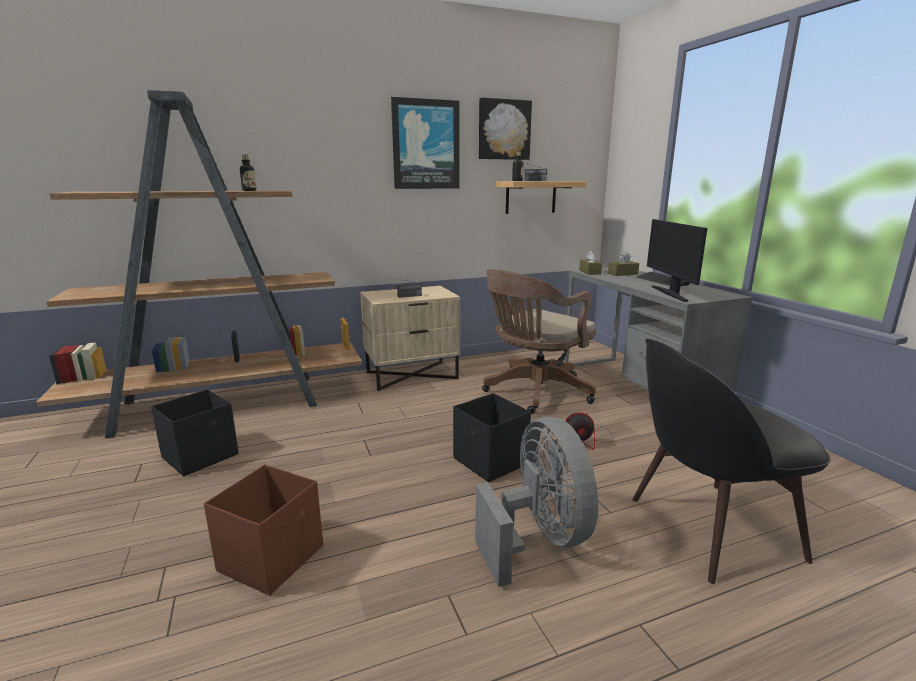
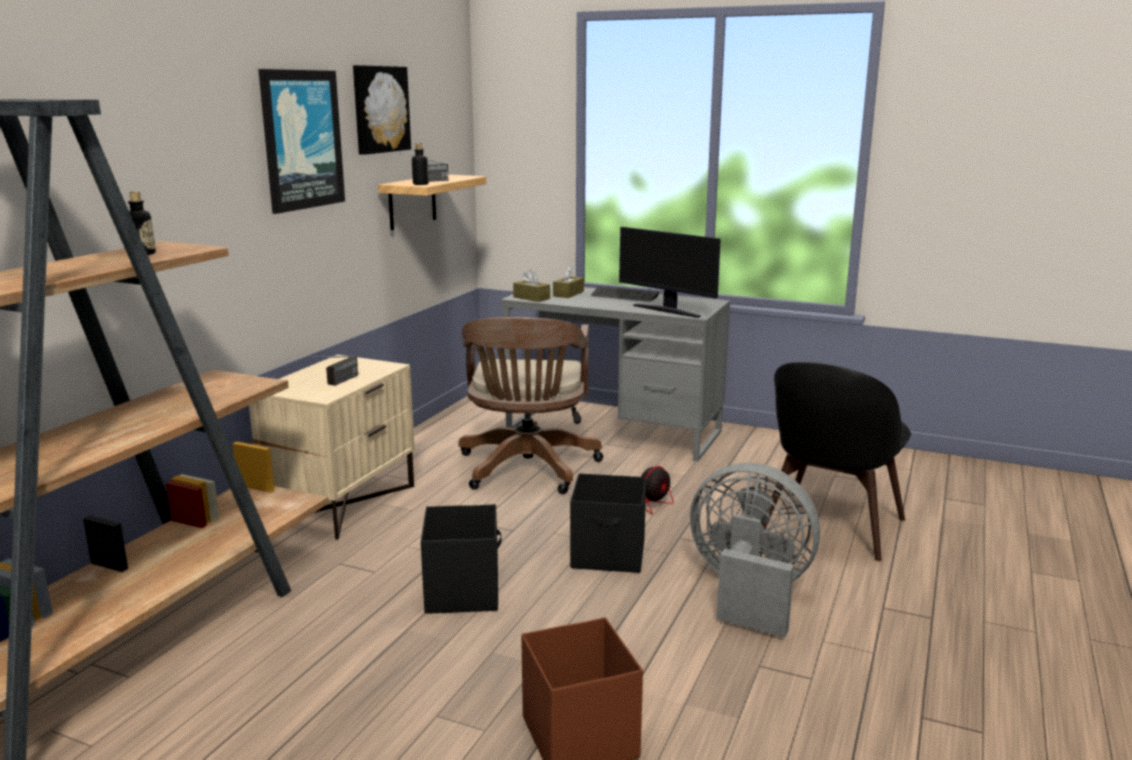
camera: 45 degrees left, 0 degrees up
(201, 456) = (259, 720): black storage box -> black storage box (463, 592)

